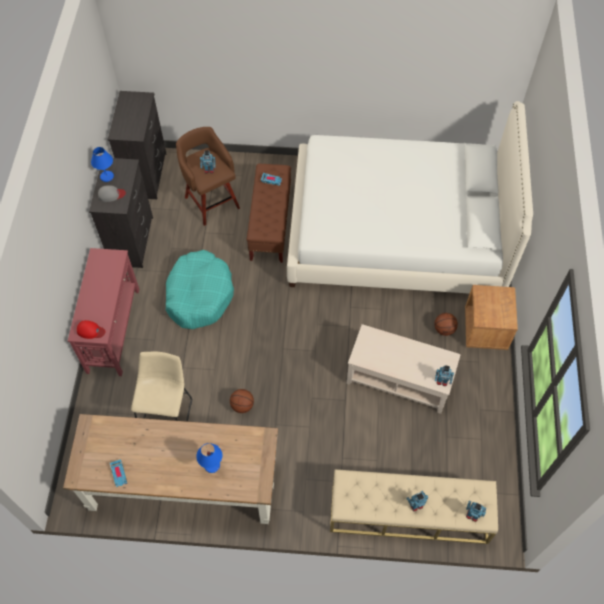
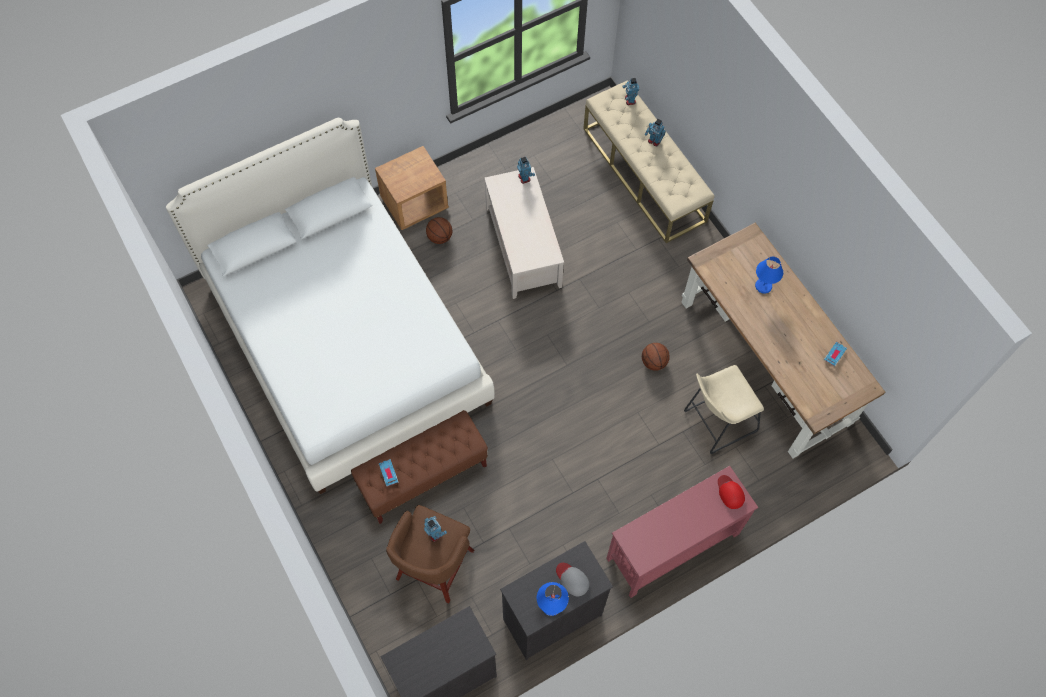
camera: 125 degrees left, 5 degrees up
(199, 295) = (567, 488): turquoise dog bed -> none

